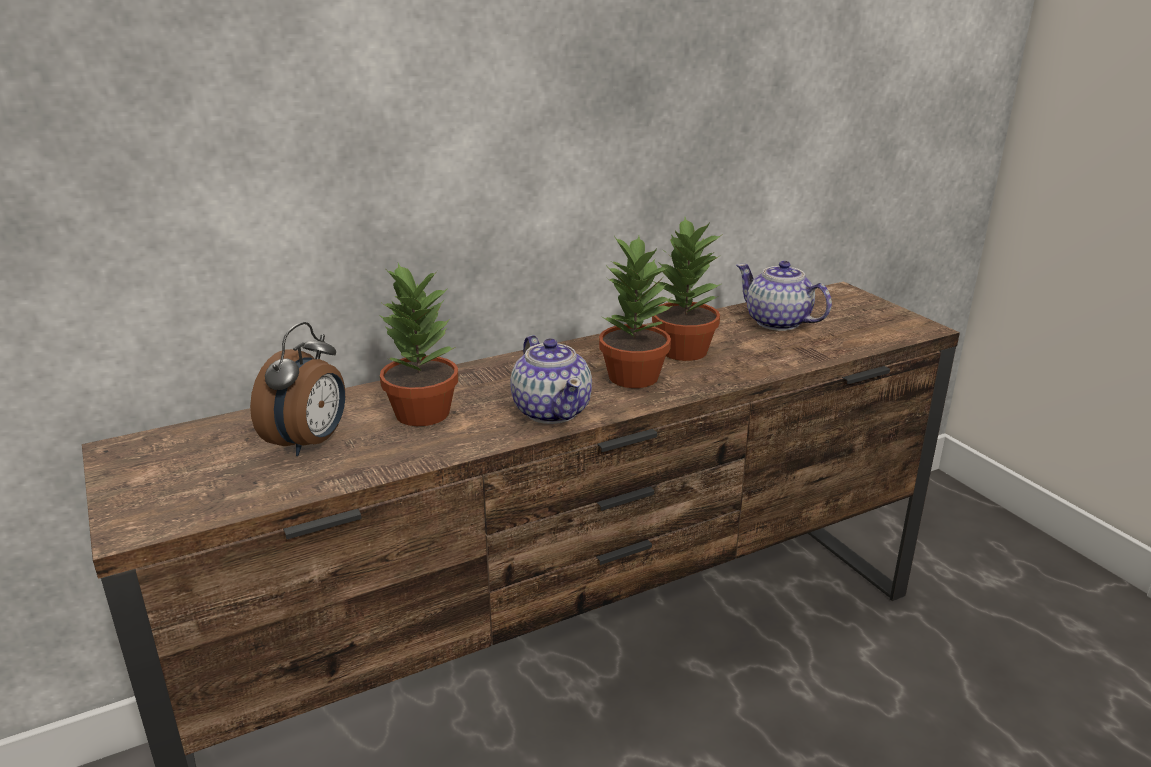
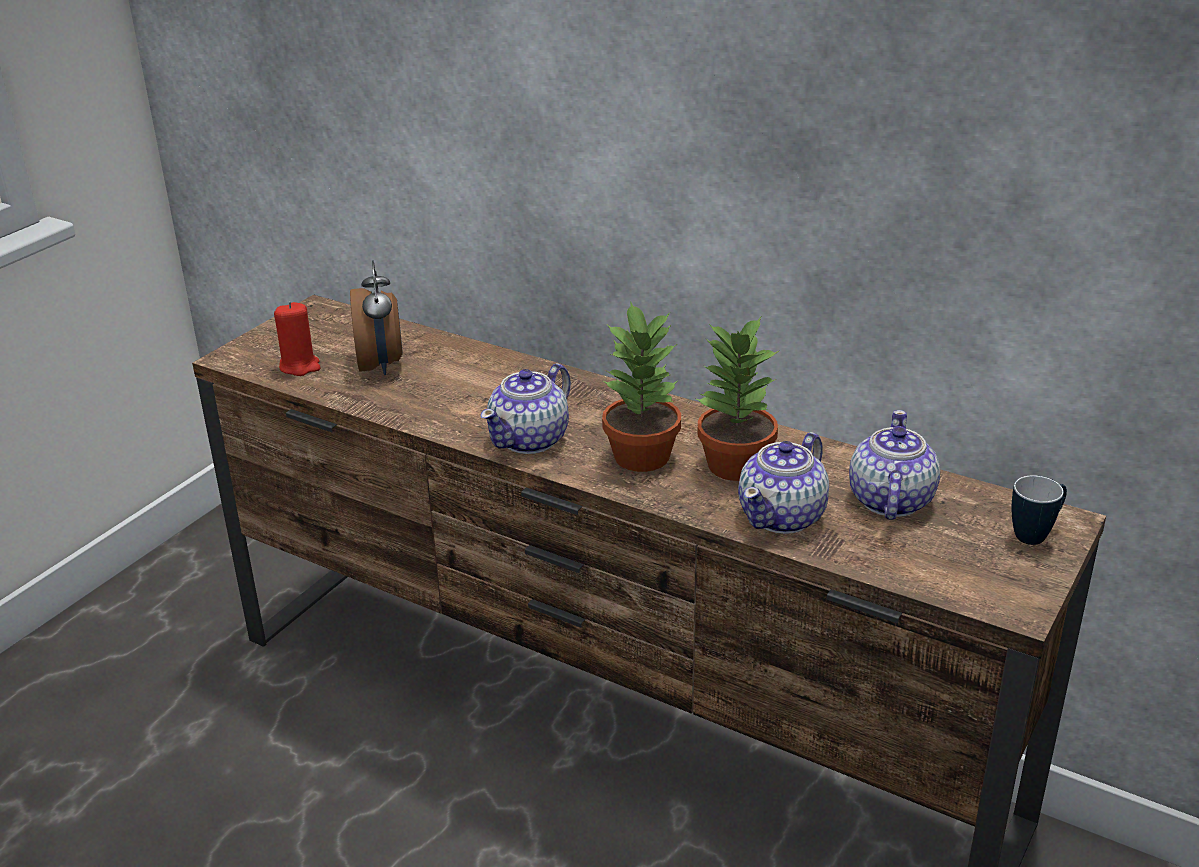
camera: 60 degrees right, 5 degrees up
(234, 488) = (300, 366): none -> red candle
(310, 443) = (381, 365): alarm clock -> alarm clock turned 90 degrees counterclockwise
(421, 413) = (468, 386): potted plant -> none
(766, 356) = (783, 516): none -> teapot
(850, 300) = (1036, 534): none -> mug

